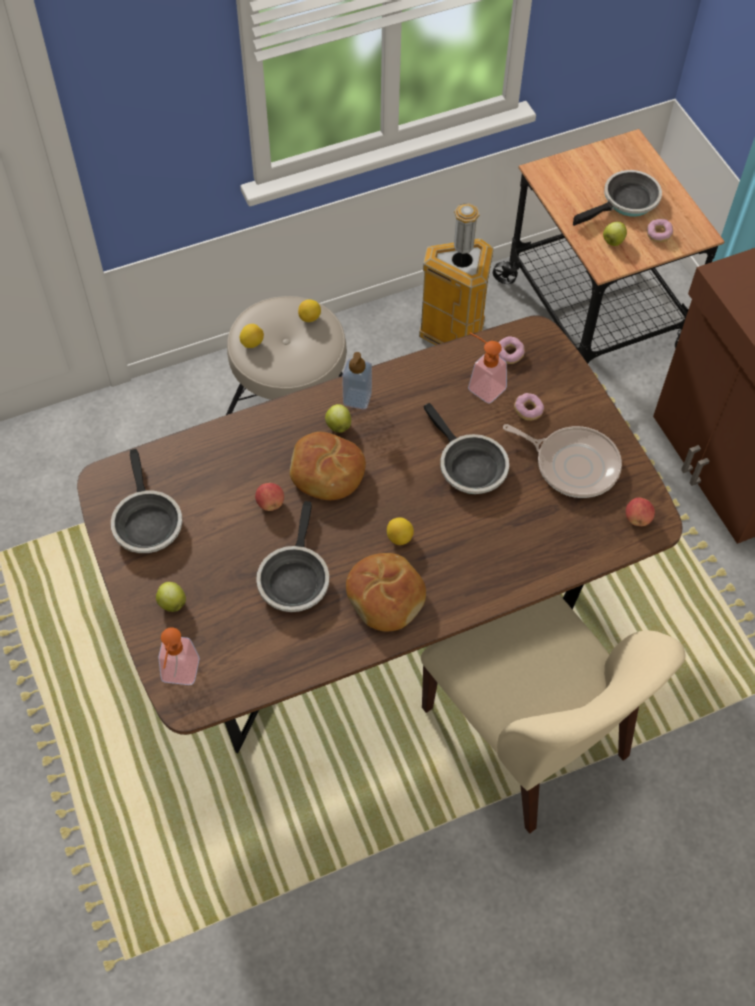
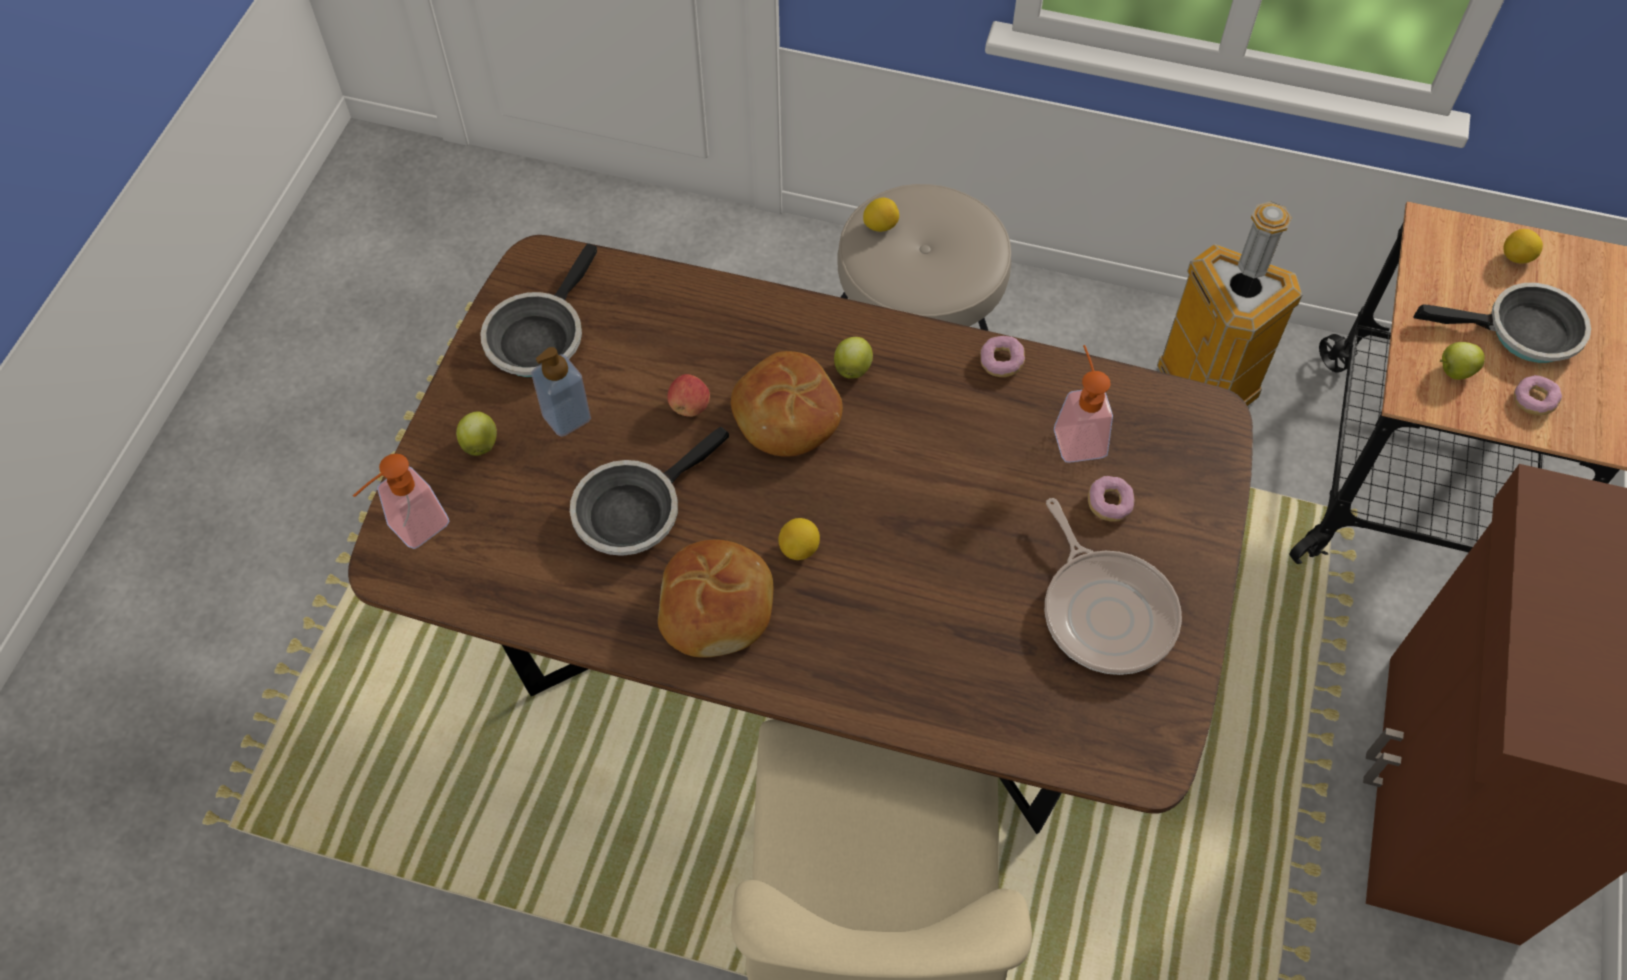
camera: 40 degrees right, 0 degrees up
(310, 318) = (975, 237): lemon -> lemon (1516, 258)
(357, 398) = (905, 351): soap dispenser -> soap dispenser (566, 417)
(468, 466) = (966, 521): frying pan -> none
(509, 354) = (1150, 418): donut -> donut (1001, 362)
(637, 518) = (1129, 741): apple -> none

